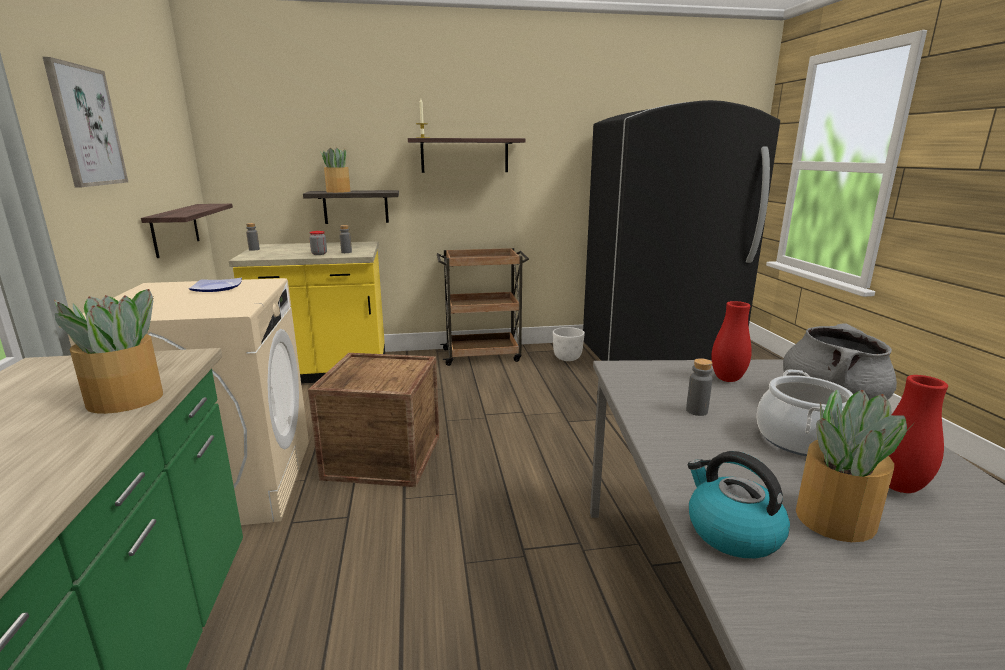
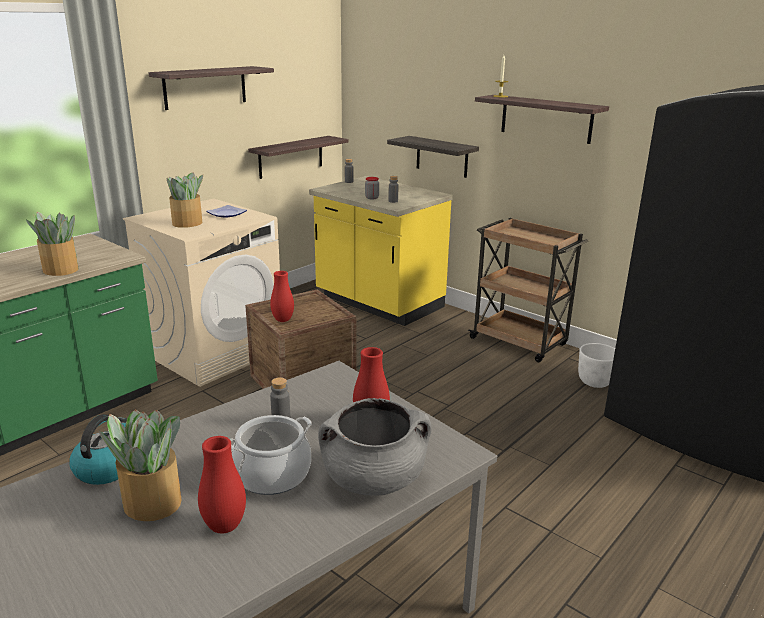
camera: 50 degrees right, 5 degrees up
(86, 126) = (205, 87): picture -> shelf
(338, 191) = (421, 141): potted plant -> potted plant (188, 223)
(377, 385) = (283, 320): none -> red vase

